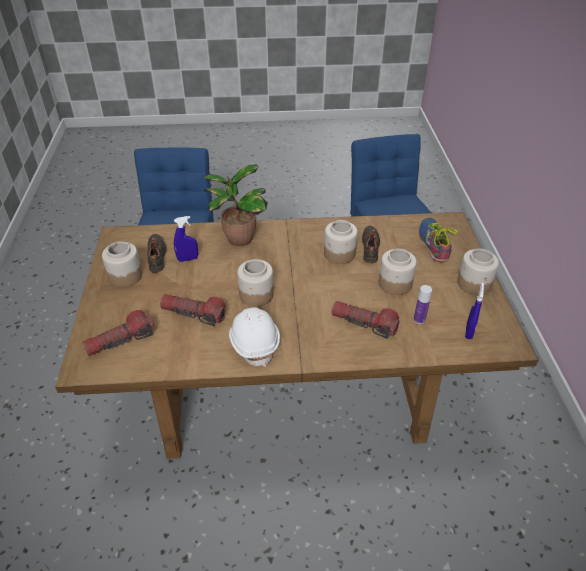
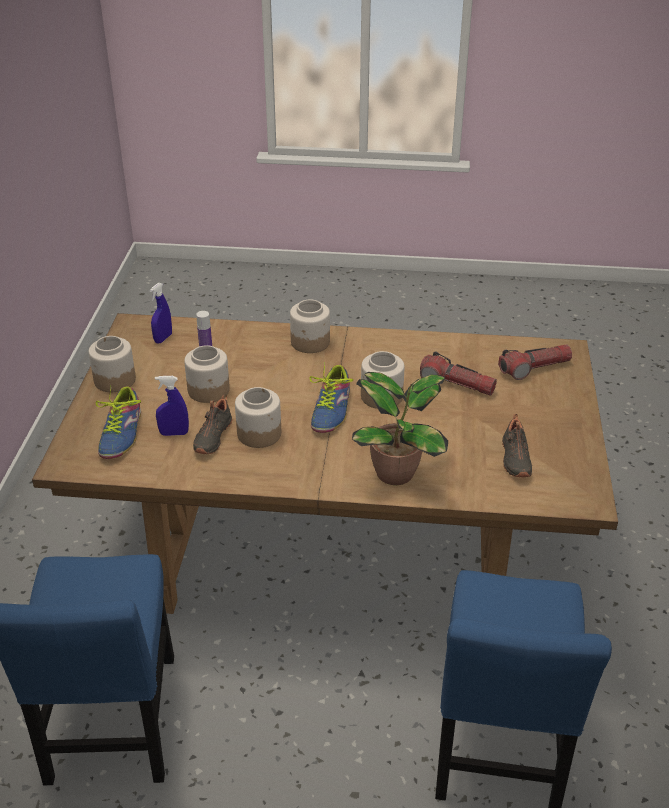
camera: 170 degrees left, 5 degrees down
(125, 276) = (552, 437): jar -> jar (310, 342)
(188, 259) = (471, 450): blue spray bottle -> blue spray bottle (174, 433)
(254, 343) = (390, 352): white hard hat -> none
(293, 278) = (331, 410): none -> shoe
(364, 324) = (268, 356): flashlight -> none

